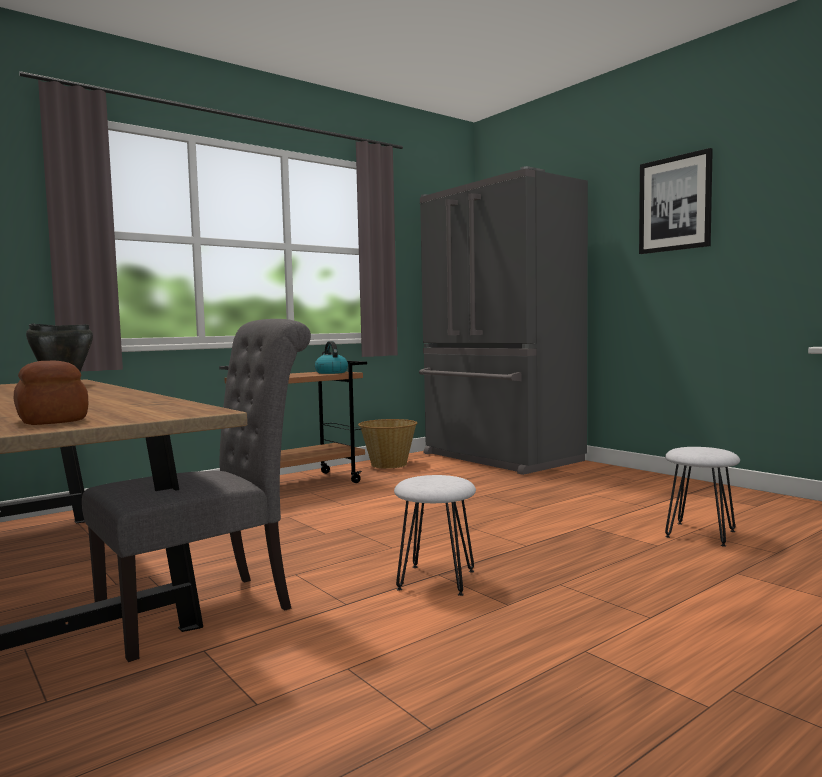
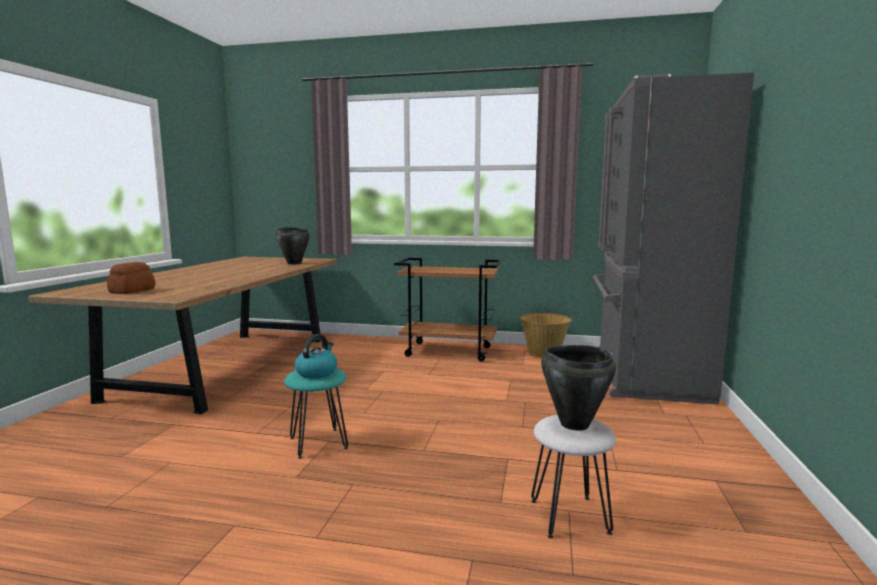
camera: 50 degrees right, 5 degrees up
(208, 610) = (223, 407): grey chair -> none
(331, 372) = (476, 271): kettle -> kettle (317, 372)
(437, 580) = (318, 443): white stool -> turquoise stool
(675, 204) = (813, 98): picture -> none
(699, 449) = (574, 424): none -> black cooking pot

